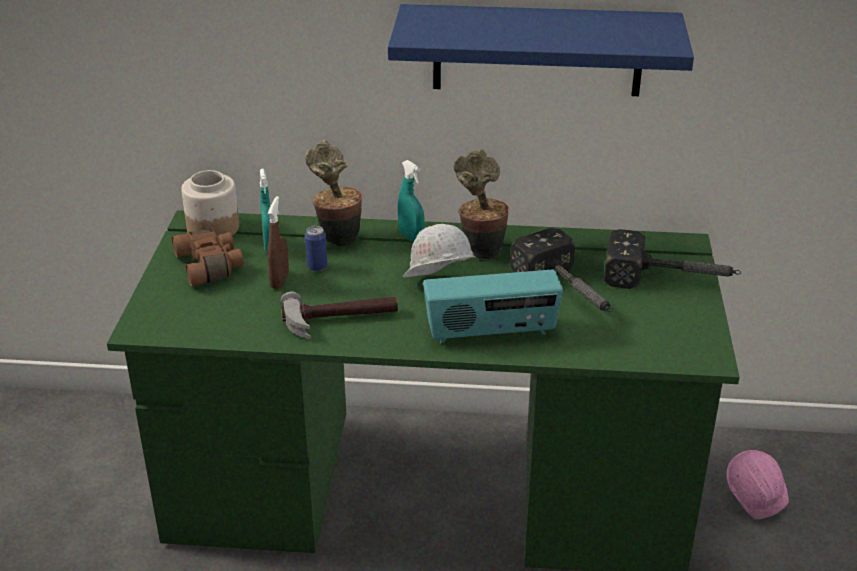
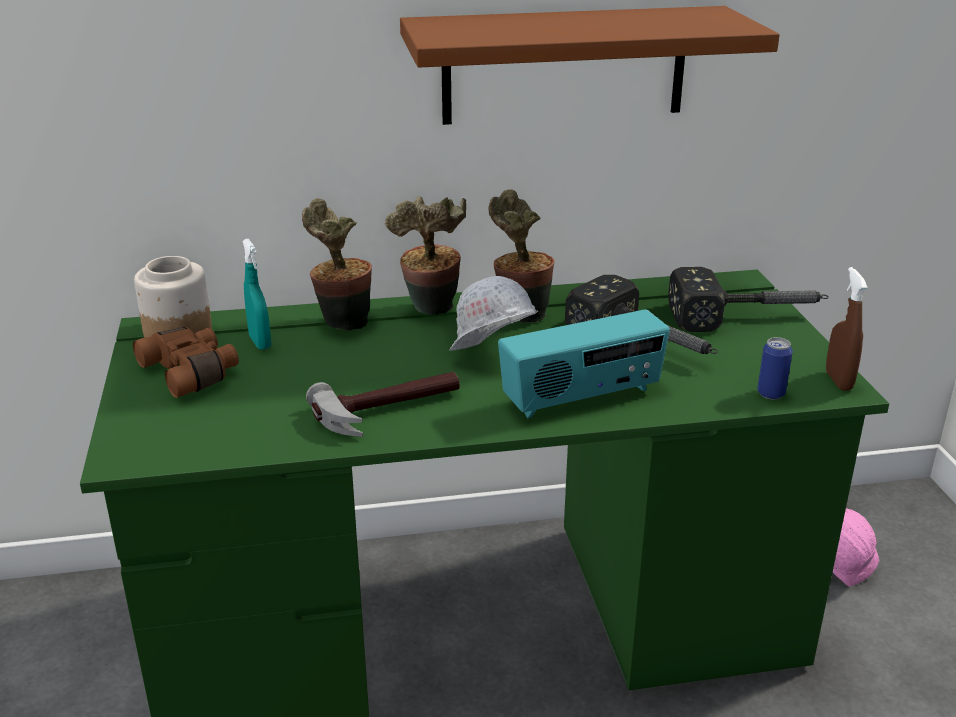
camera: 15 degrees left, 5 degrees down
(280, 281) = (290, 377): brown spray bottle -> brown spray bottle (838, 381)
(317, 266) = (331, 356): can -> can (771, 393)
(411, 237) = (431, 311): turquoise spray bottle -> potted plant
(537, 50) = (564, 65): blue shelf -> brown shelf

